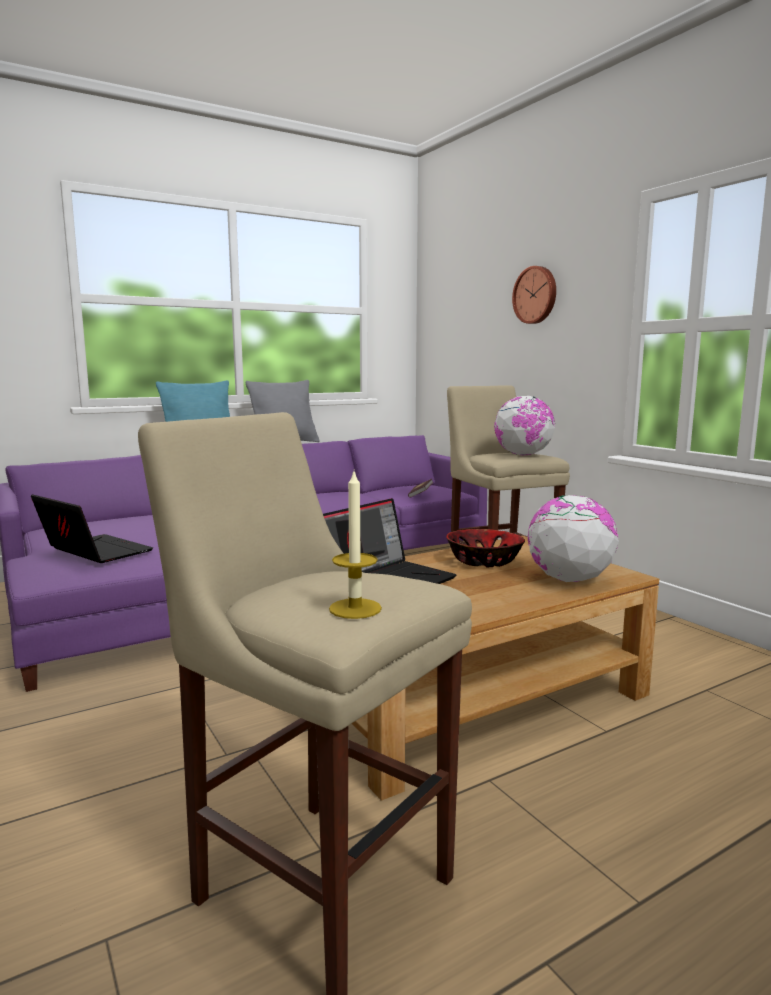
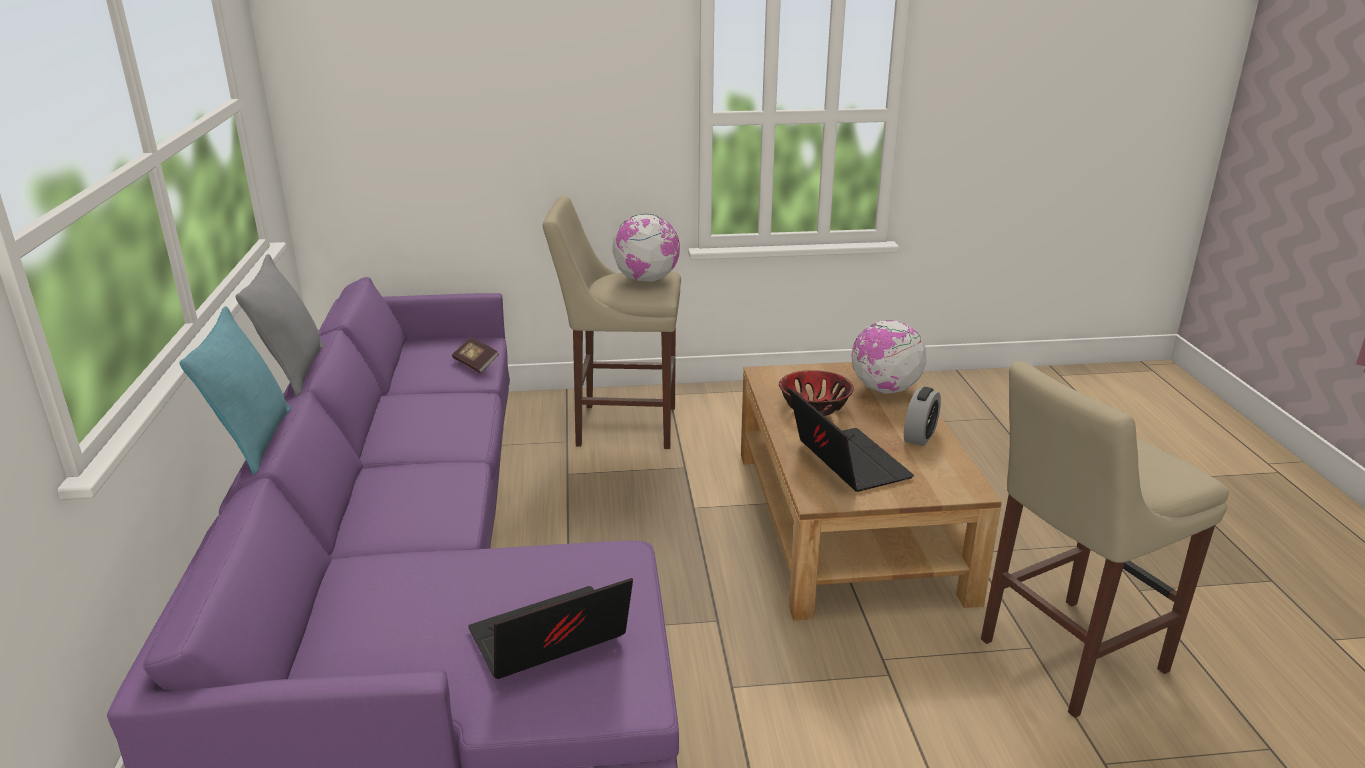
camera: 65 degrees left, 15 degrees up
(355, 608) = (1162, 463): candle -> none
(484, 602) = (920, 436): none -> alarm clock
(536, 295) = (549, 74): wall clock -> none

